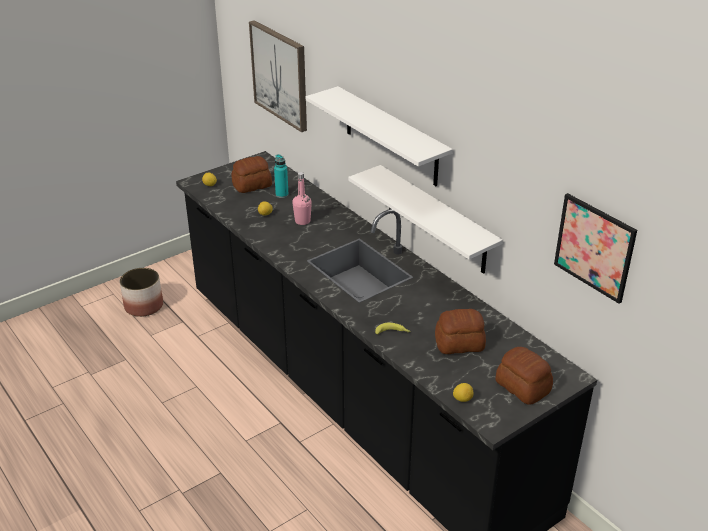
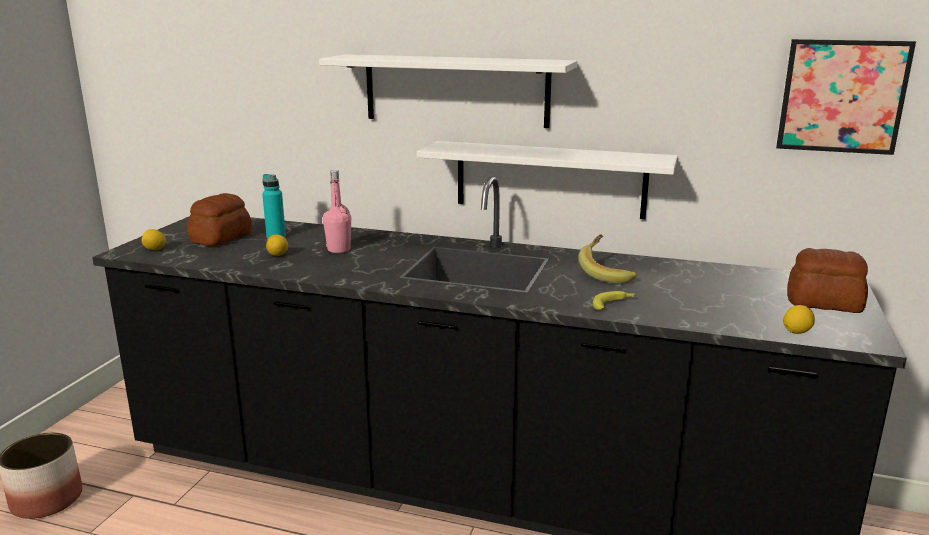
camera: 35 degrees left, 15 degrees down
(280, 75) = (222, 83): picture -> none
(428, 305) = (607, 273): none -> banana
(460, 344) = (699, 291): bread -> none

